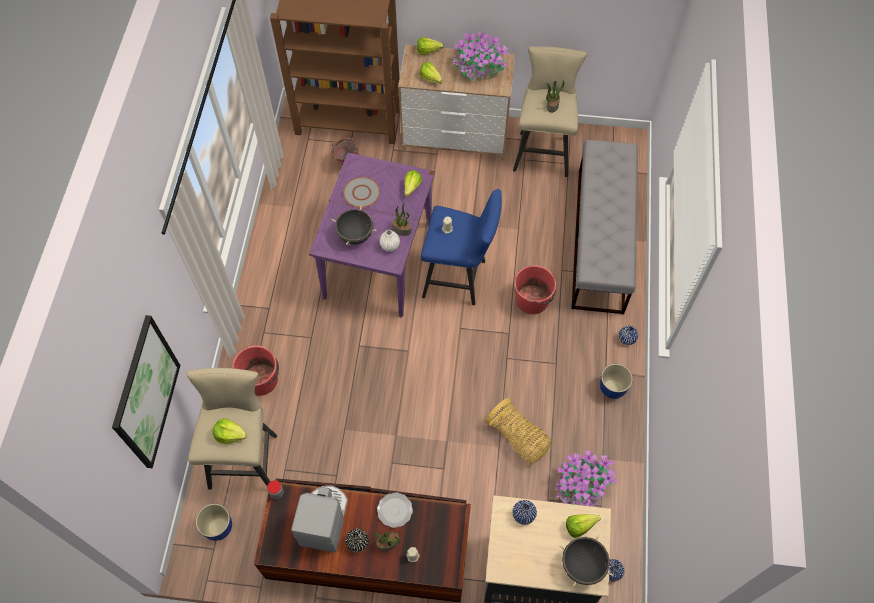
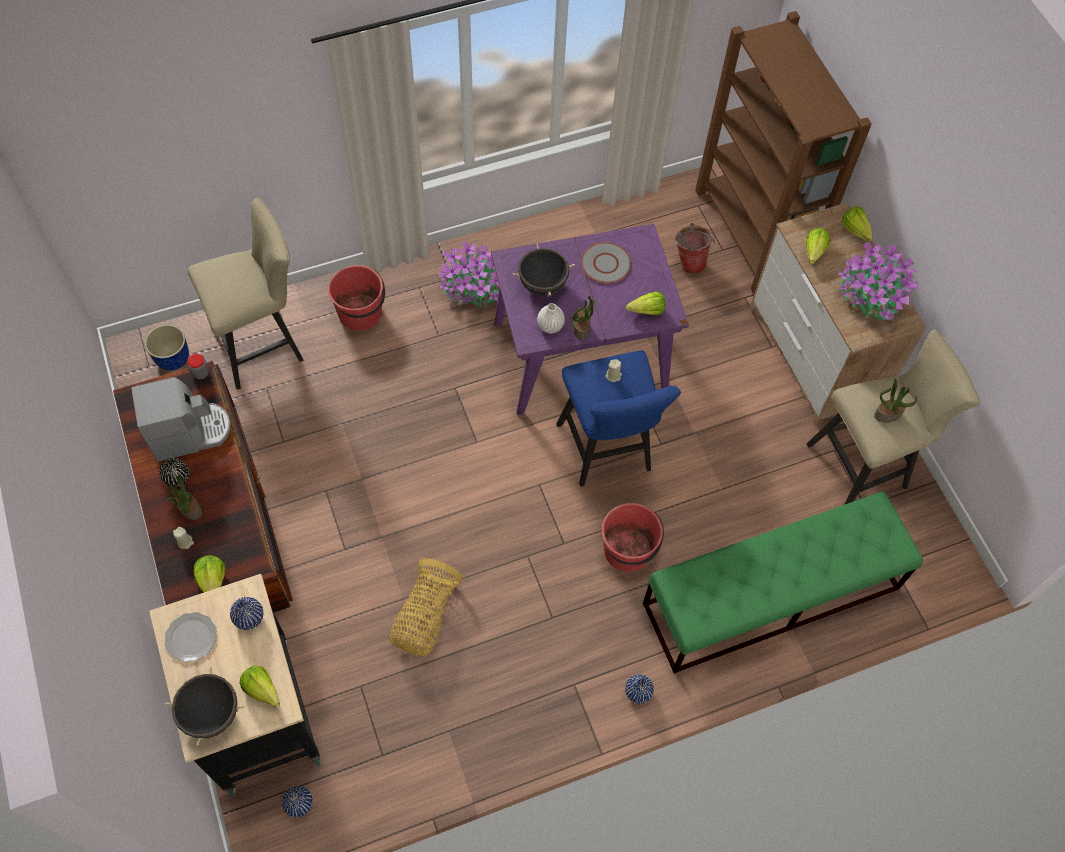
camera: 60 degrees right, 0 degrees up
(146, 393) = (189, 162): picture -> none
(230, 434) = (229, 287): lettuce -> lettuce (212, 580)
(395, 511) = (231, 499): plate -> plate (190, 638)
(581, 485) = (398, 719): potted plant -> potted plant (472, 289)
(600, 240) = (770, 596): grey bench -> green bench
(612, 388) = (554, 702): planter -> none

